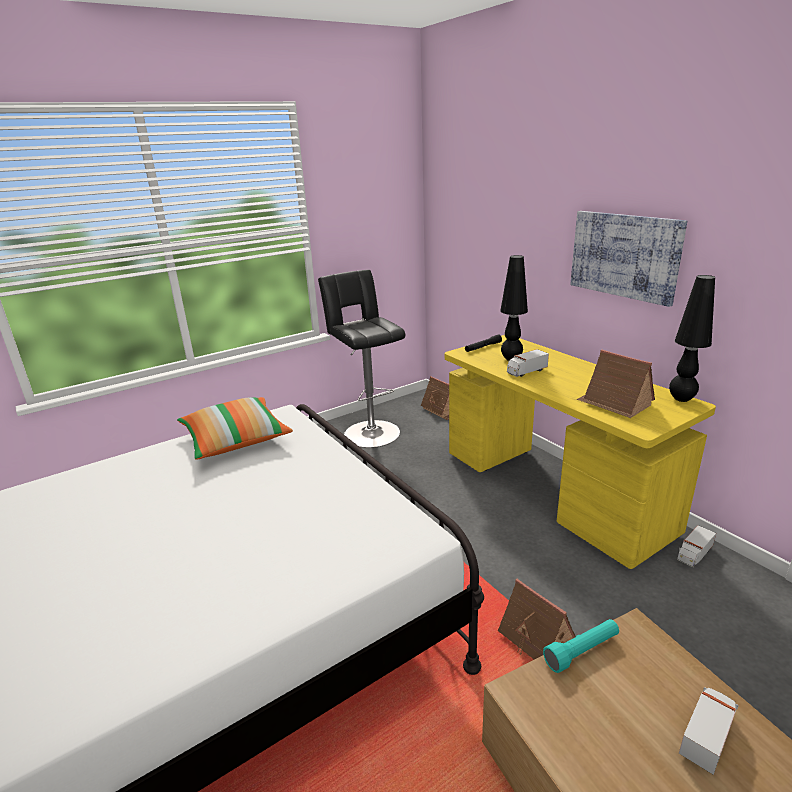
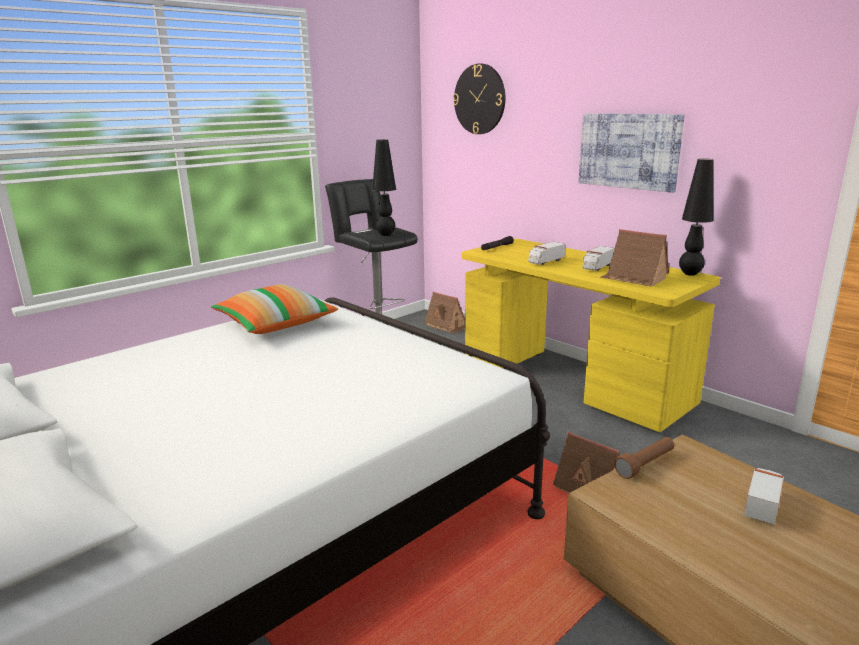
camera: 10 degrees left, 5 degrees down
(476, 187) = (479, 99): none -> wall clock
(511, 359) = (527, 254): black table lamp -> black table lamp (386, 235)
(582, 651) = (645, 464): turquoise flashlight -> brown flashlight
(694, 554) = (711, 419): toy truck -> toy truck (597, 267)

